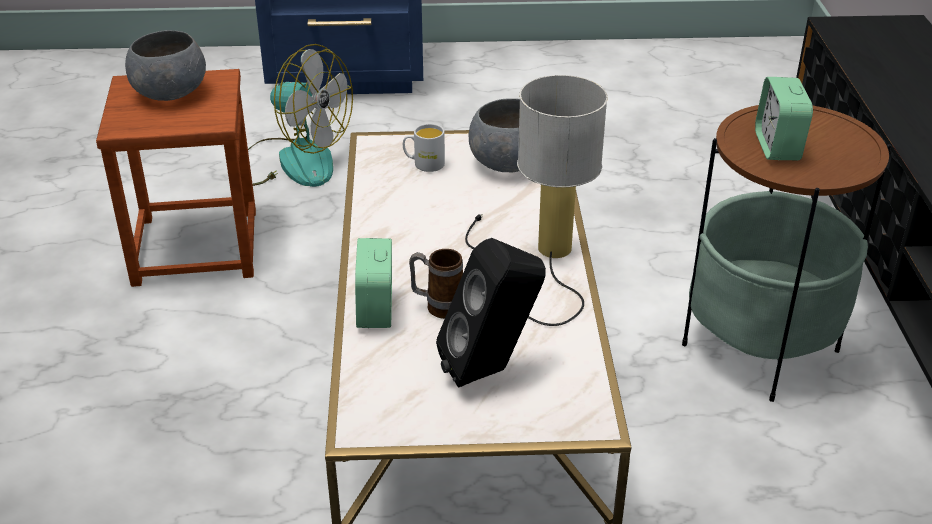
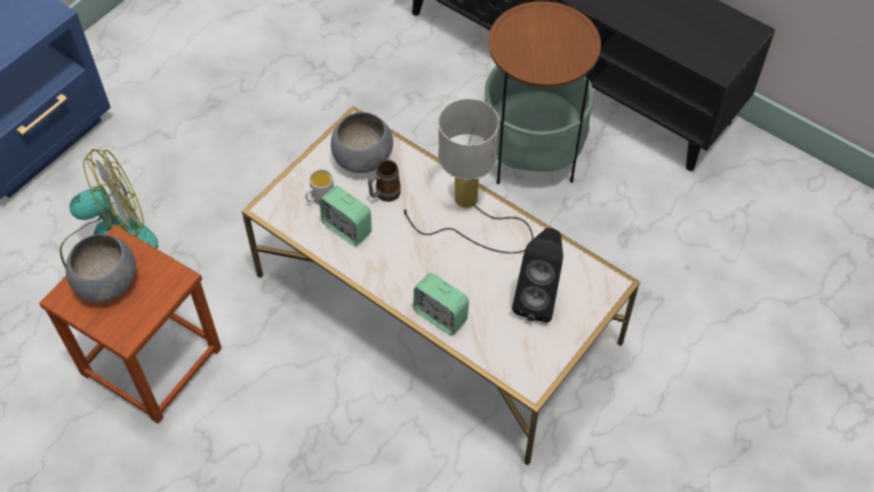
camera: 50 degrees left, 20 degrees up
(437, 307) = (465, 286): mug -> mug (384, 195)
(777, 147) = (537, 53): alarm clock -> alarm clock (347, 228)

